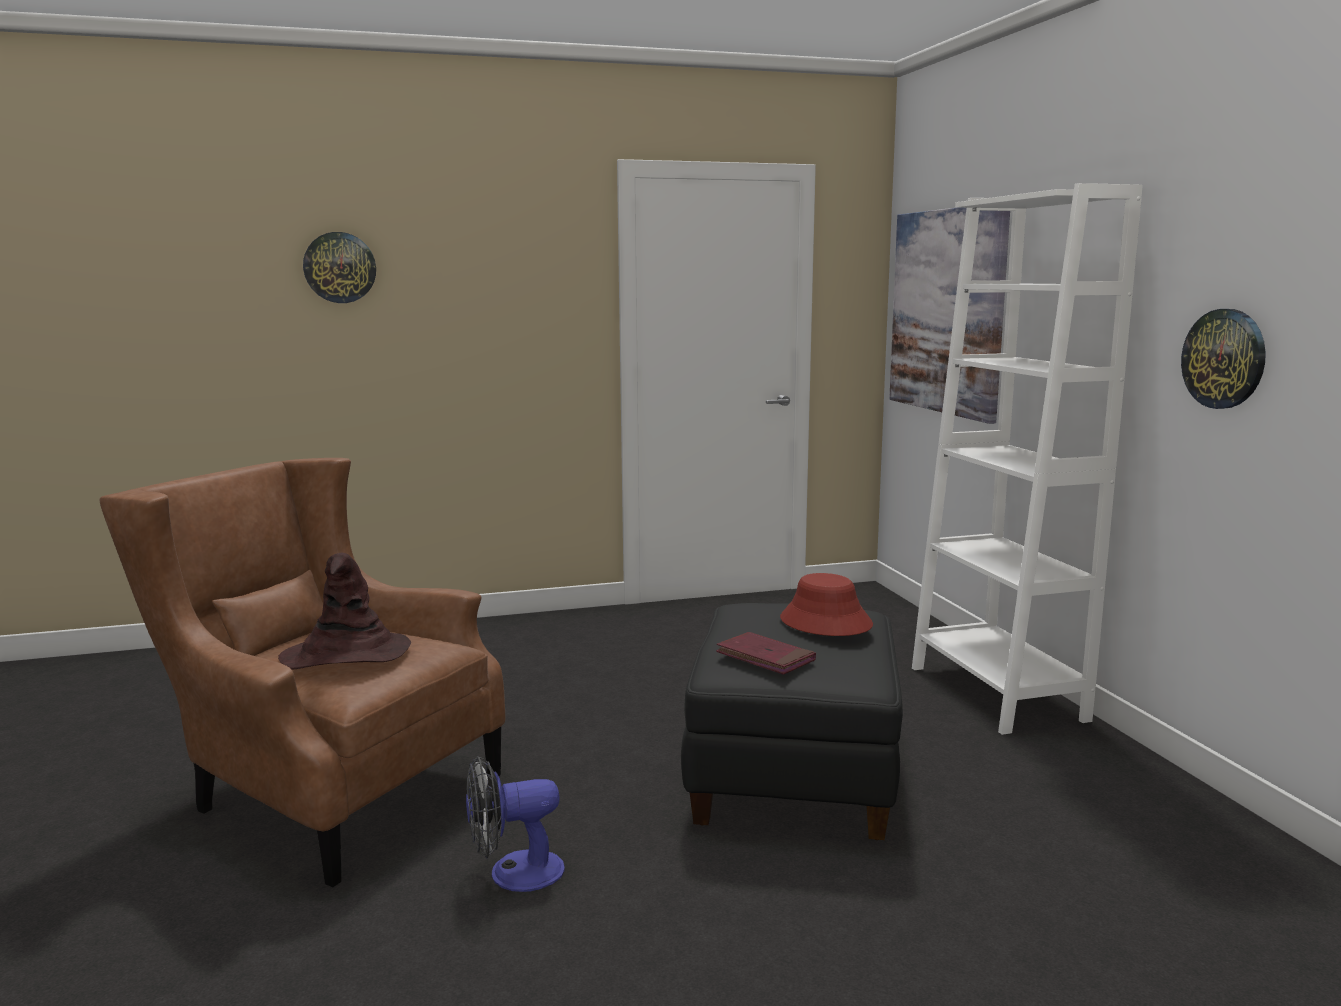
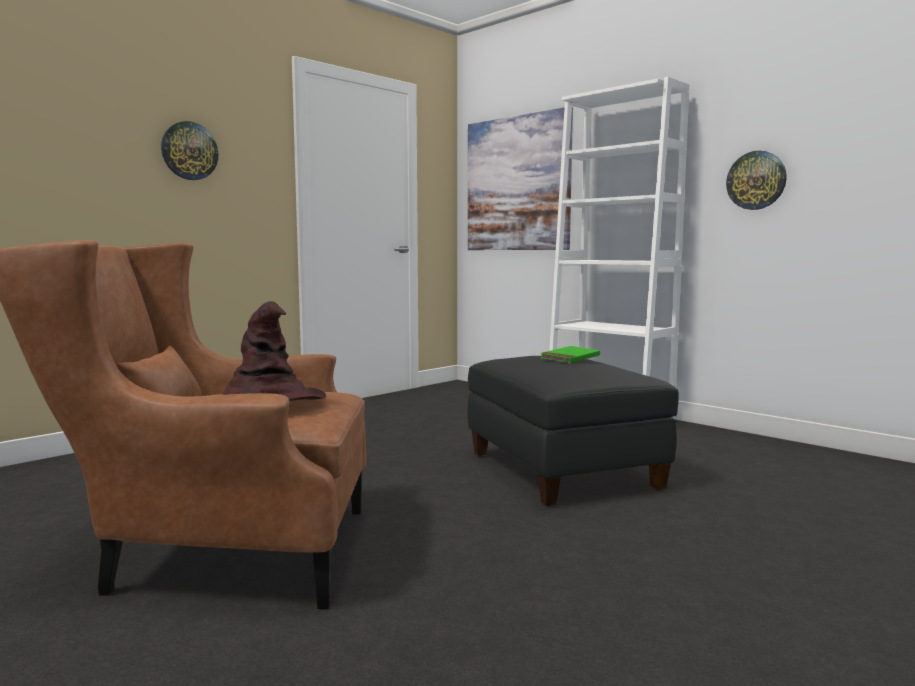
camera: 30 degrees left, 5 degrees down
(340, 267) = (66, 108): wall clock -> wall clock (189, 151)
(513, 873) = (465, 561): fan -> none
(765, 657) = (573, 373): red book -> none
(825, 622) = (570, 358): red hat -> green book

